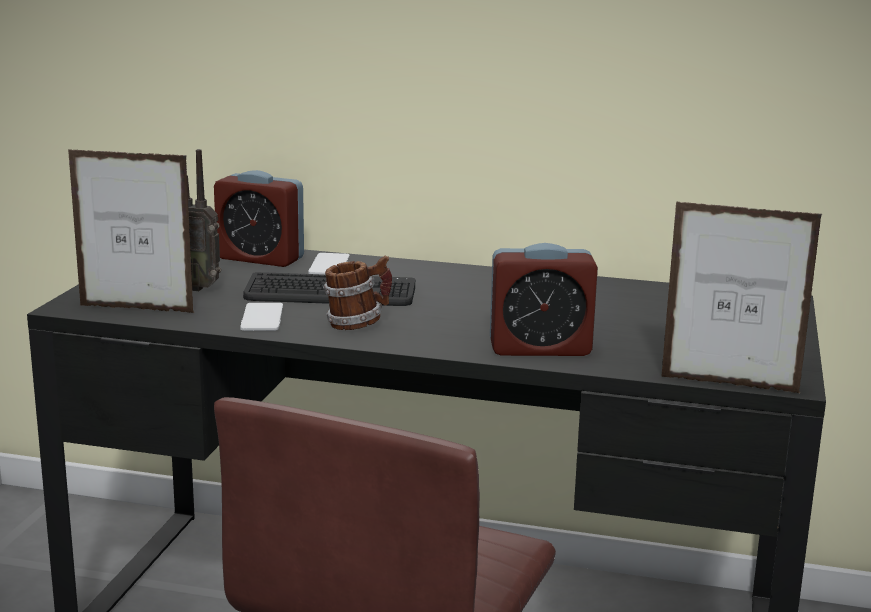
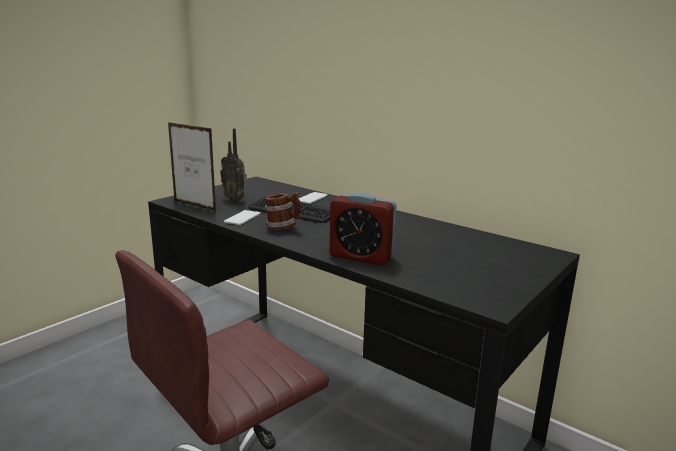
camera: 25 degrees right, 0 degrees up
(260, 258) = (284, 191): alarm clock -> none
(729, 385) = (450, 299): picture frame -> none

